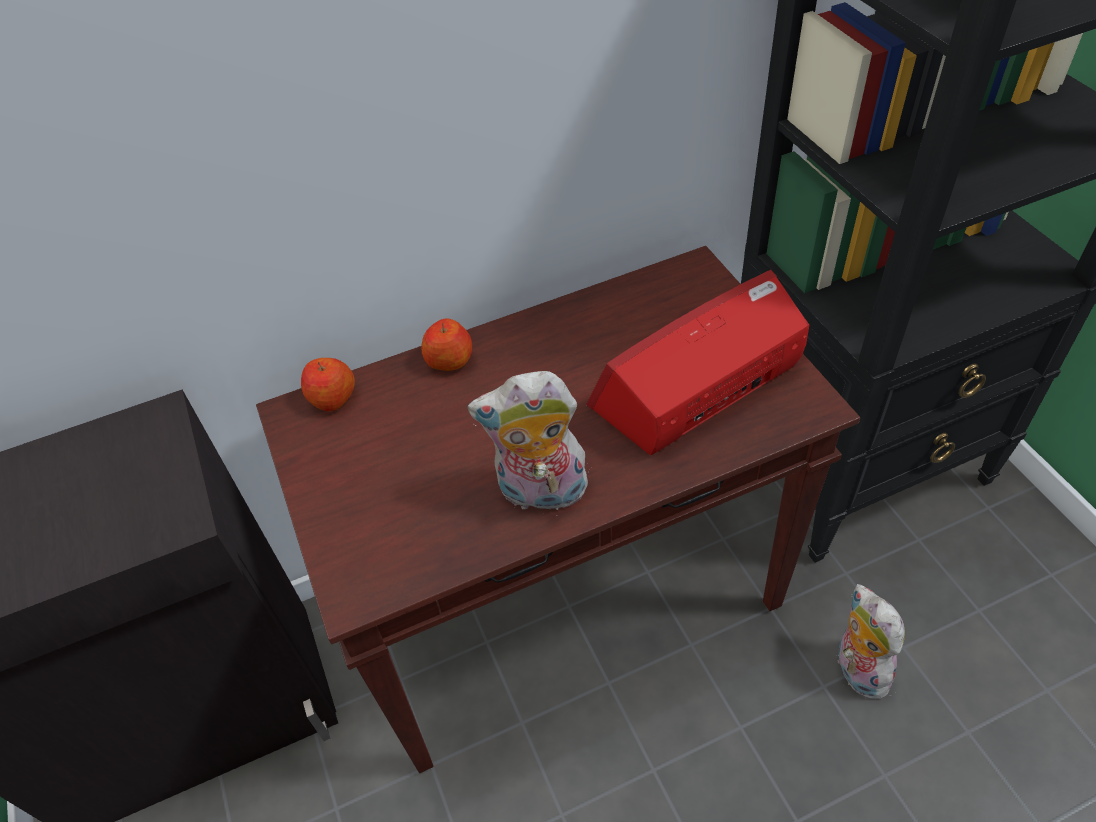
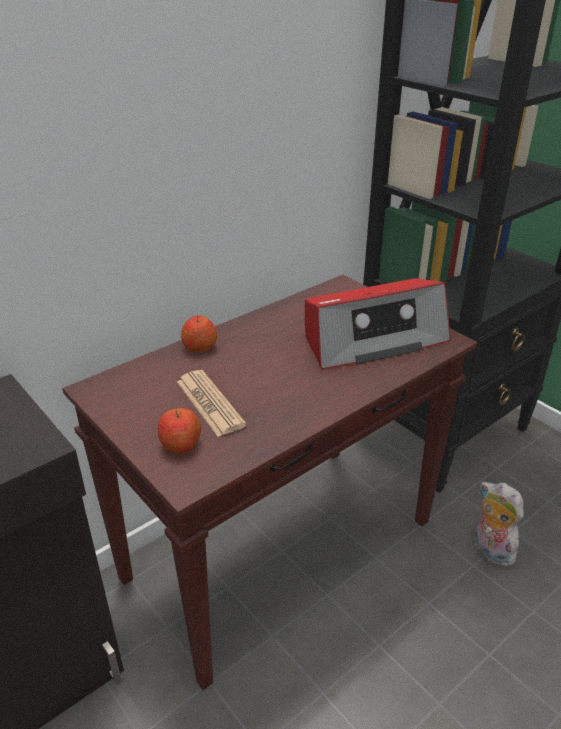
camera: 20 degrees left, 15 degrees down
(332, 397) = (121, 376): apple -> apple (180, 444)
(428, 466) = (210, 403): none -> newspaper
(540, 493) = (296, 406): plush toy -> none
(698, 386) = (373, 339): radio -> radio turned 150 degrees counterclockwise

